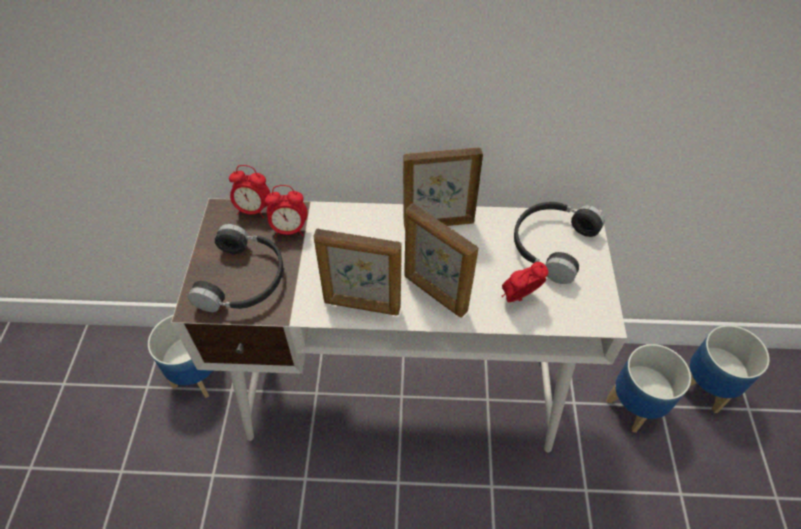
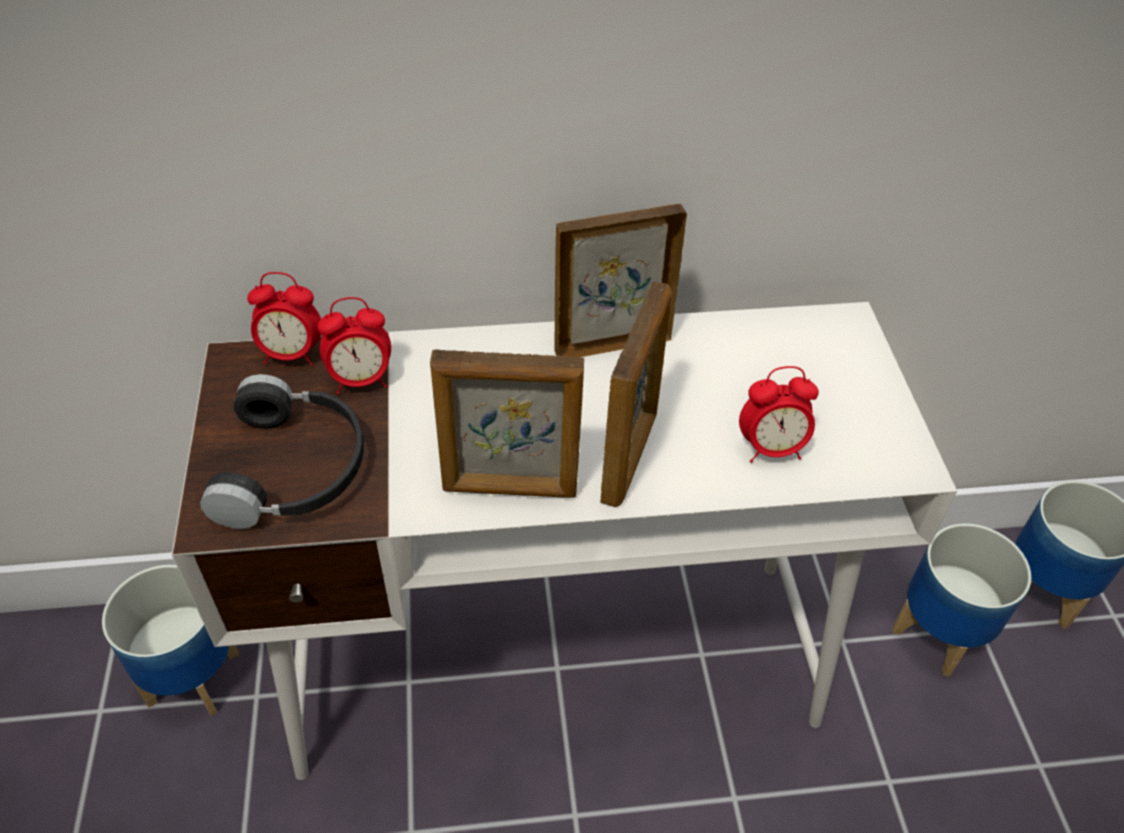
camera: 10 degrees left, 5 degrees down
(434, 294) = (630, 457): picture frame -> picture frame turned 105 degrees counterclockwise
(519, 298) = (771, 449): alarm clock -> alarm clock turned 150 degrees counterclockwise
(550, 244) = (801, 360): black headphones -> none

